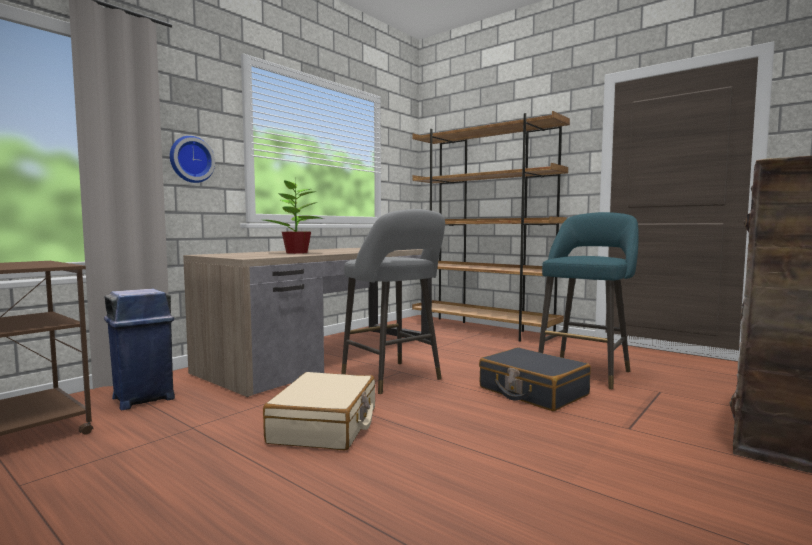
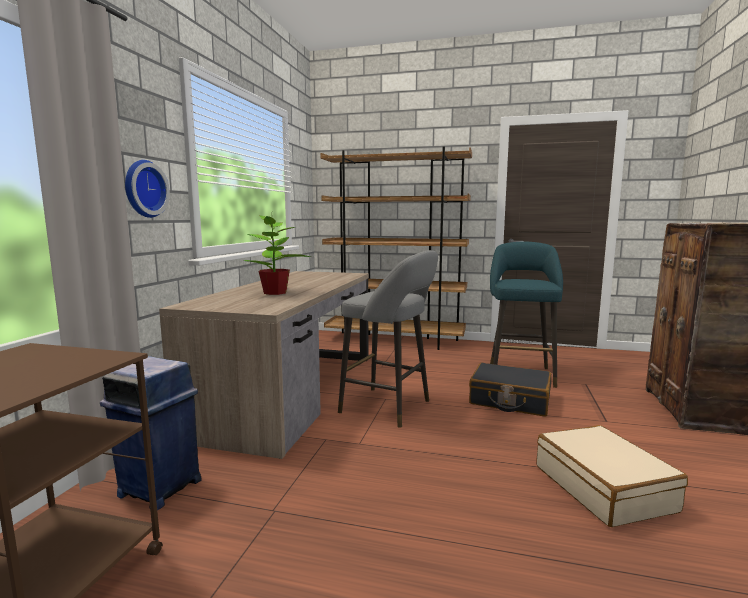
camera: 25 degrees left, 5 degrees up
(325, 425) = (399, 473): beige suitcase -> beige suitcase (603, 488)

